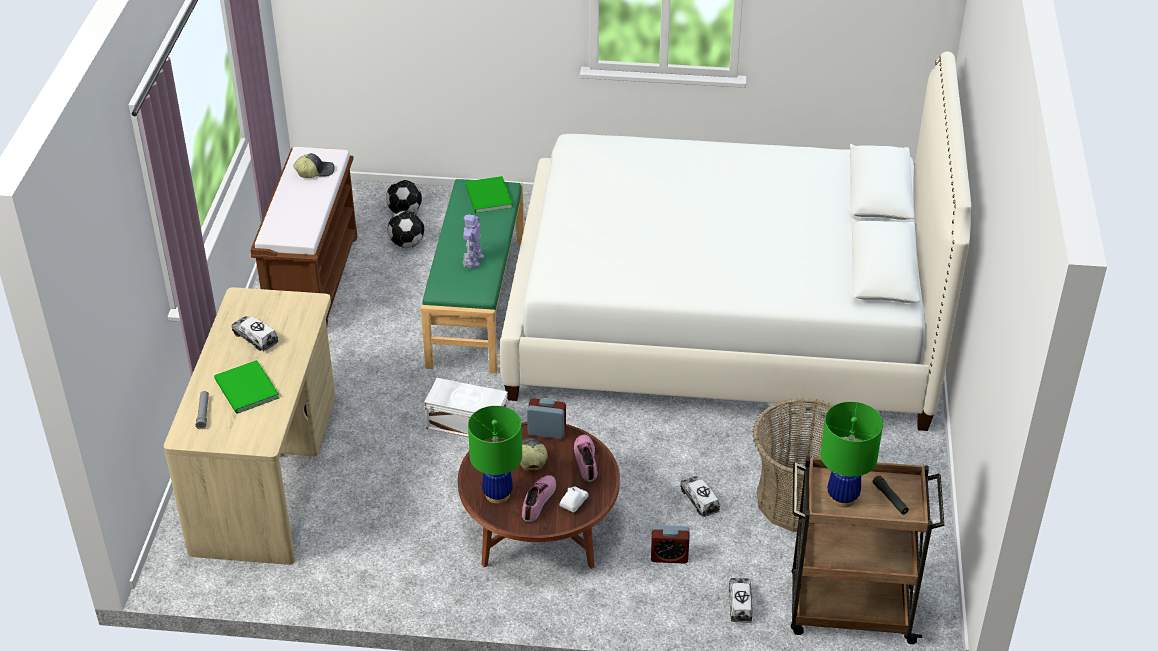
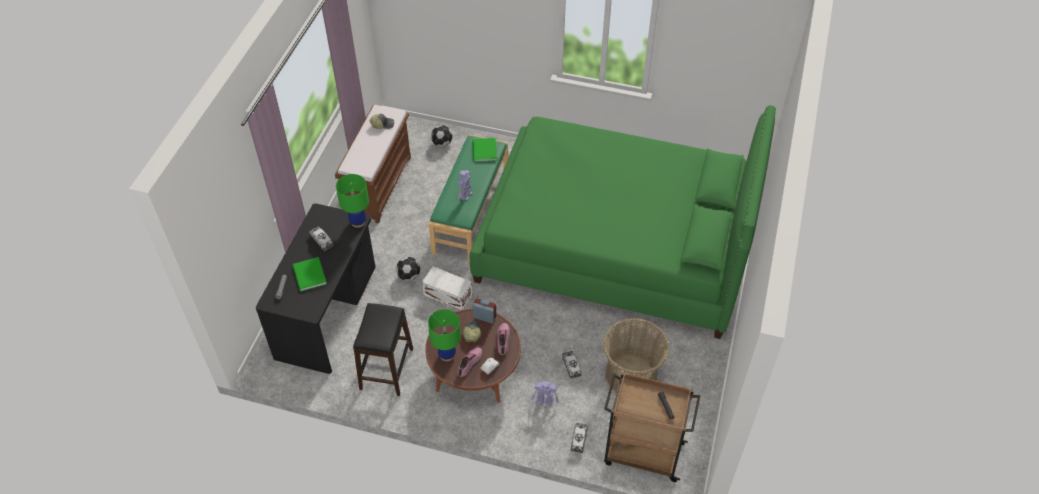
camera: 10 degrees right, 10 degrees up
(268, 474) = (327, 312): beige desk -> black desk
(390, 544) = (387, 368): none -> black stool
(407, 243) = (439, 165): football -> football (409, 275)
(669, 556) = (545, 401): alarm clock -> toy robot
(724, 319) = (616, 244): white bed -> green bed
(842, 497) = (637, 402): green table lamp -> green table lamp (358, 222)

